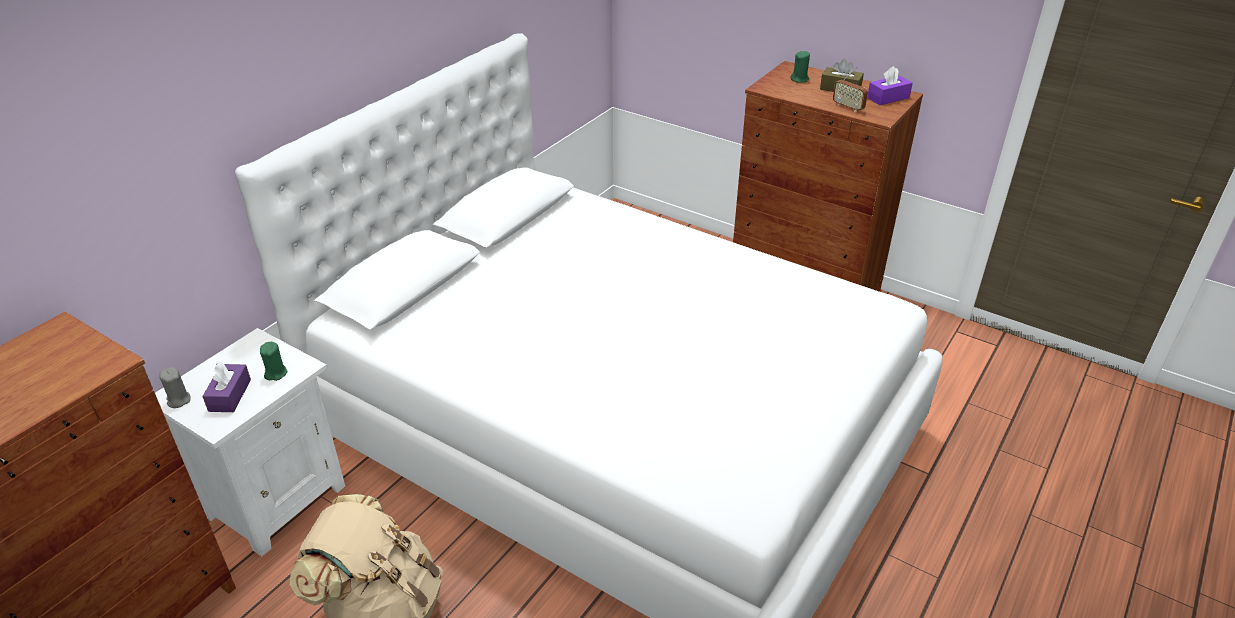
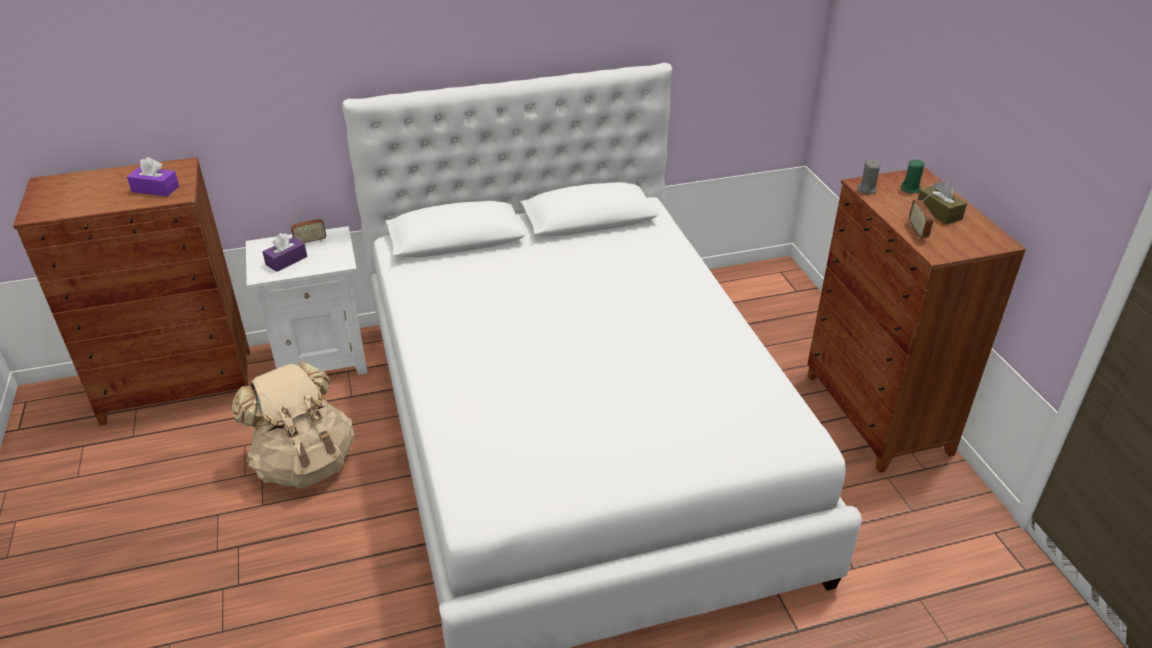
camera: 40 degrees right, 0 degrees up
(178, 400) = (260, 250): grey candle -> grey candle (866, 189)
(232, 363) = (310, 241): none -> radio
(276, 373) = (324, 260): green candle -> none
(888, 98) = (977, 238): purple tissue box -> purple tissue box (155, 189)

